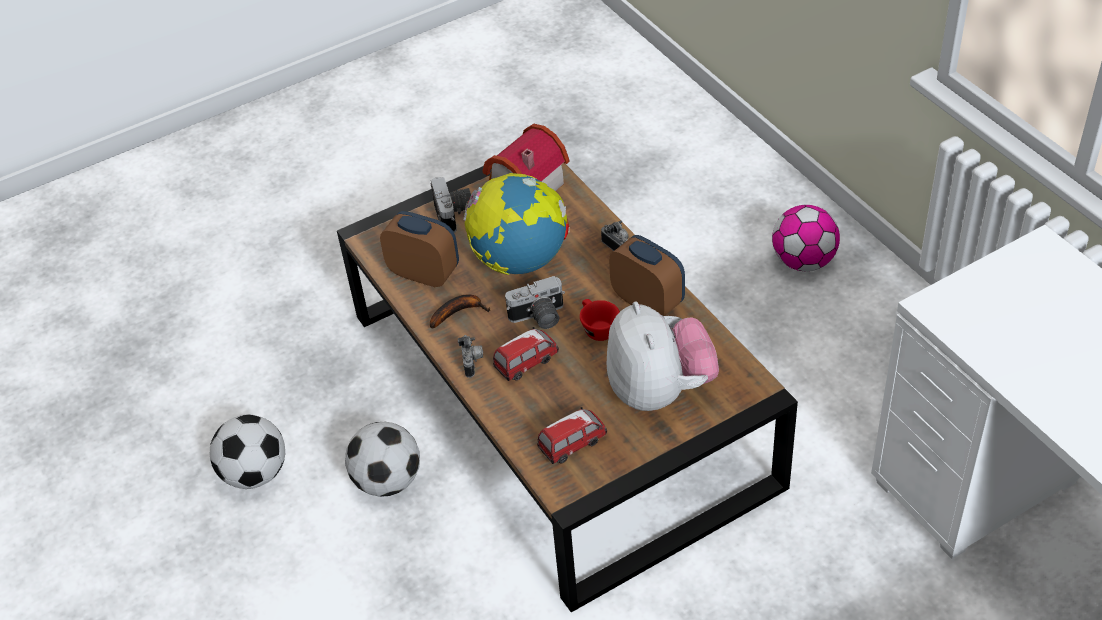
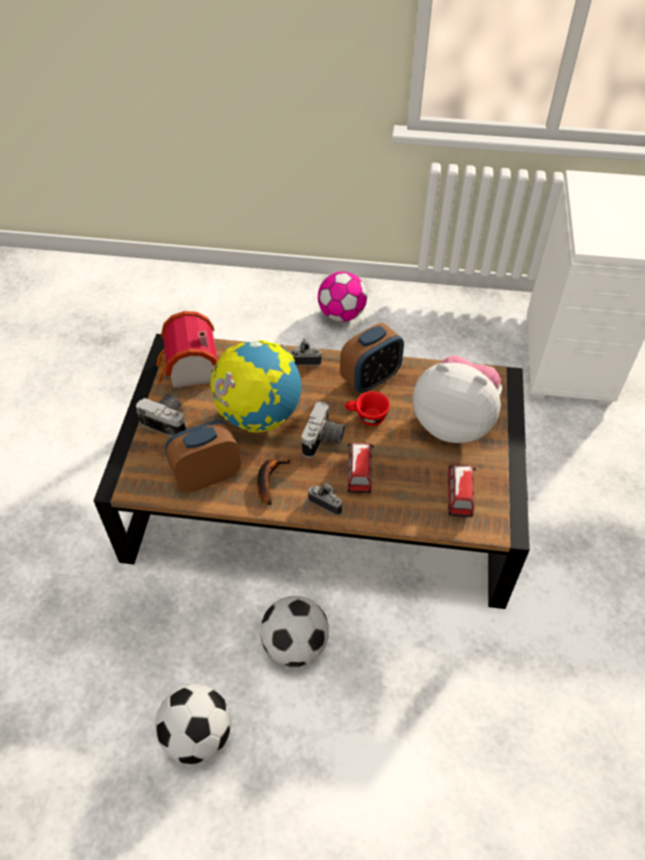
camera: 55 degrees left, 5 degrees up
(648, 302) = (370, 379): alarm clock -> alarm clock turned 150 degrees clockwise

